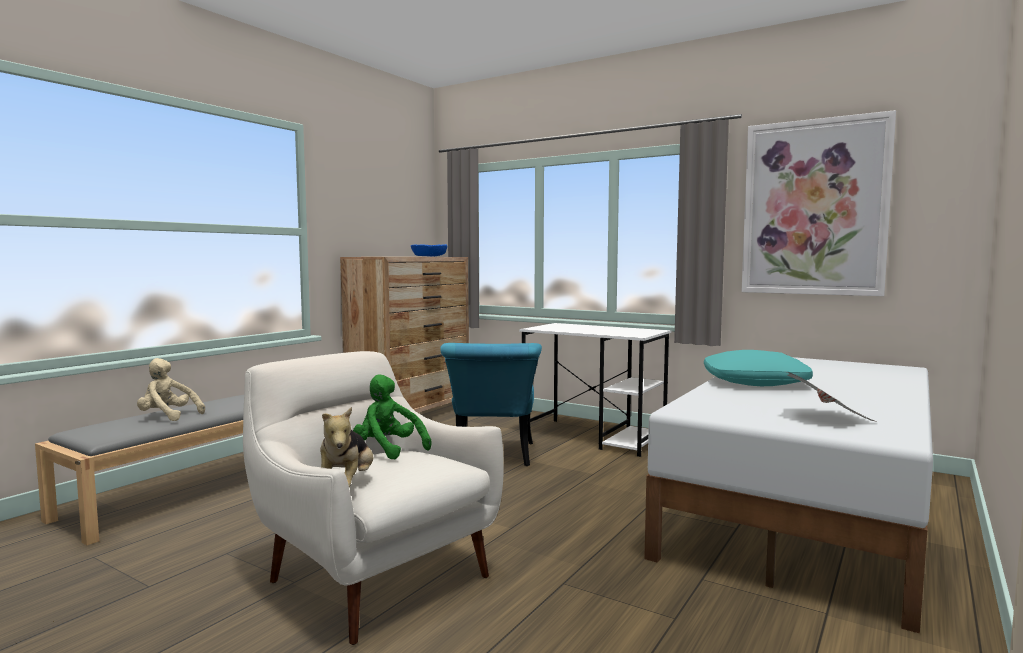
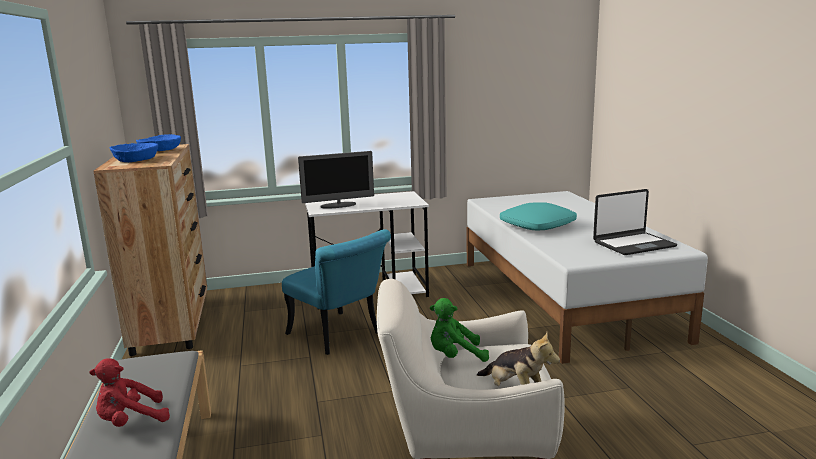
camera: 45 degrees left, 10 degrees up
(168, 416) = (130, 421): beige plush toy -> red plush toy
(388, 256) = (136, 160): none -> blue bowl
(563, 328) = (338, 205): none -> monitor
(814, 208) = (500, 88): picture -> none
(828, 418) = (633, 244): newspaper -> laptop

